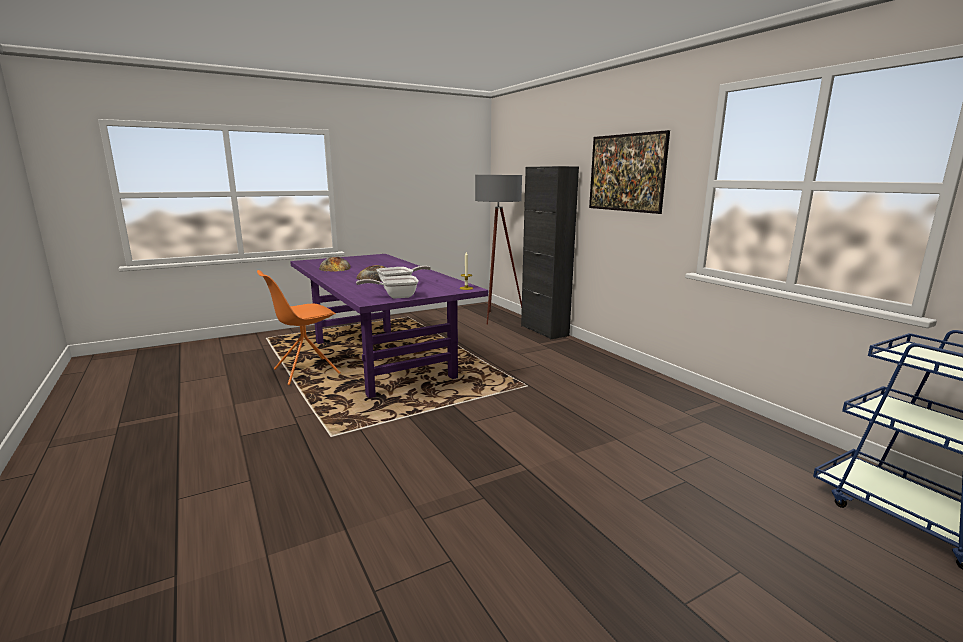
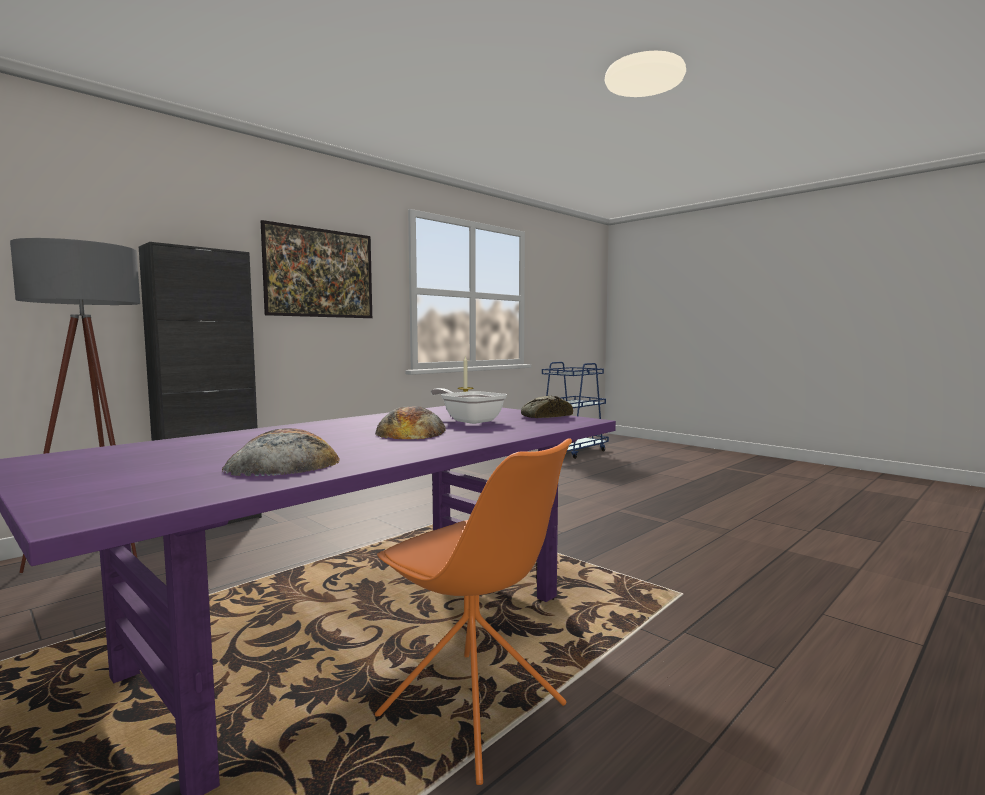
camera: 105 degrees left, 10 degrees down
(395, 296) = (544, 416): frying pan -> bread

